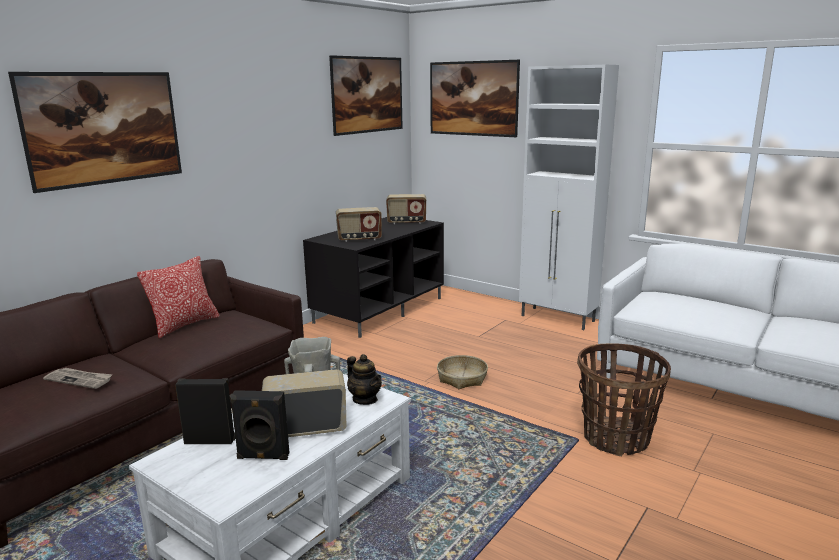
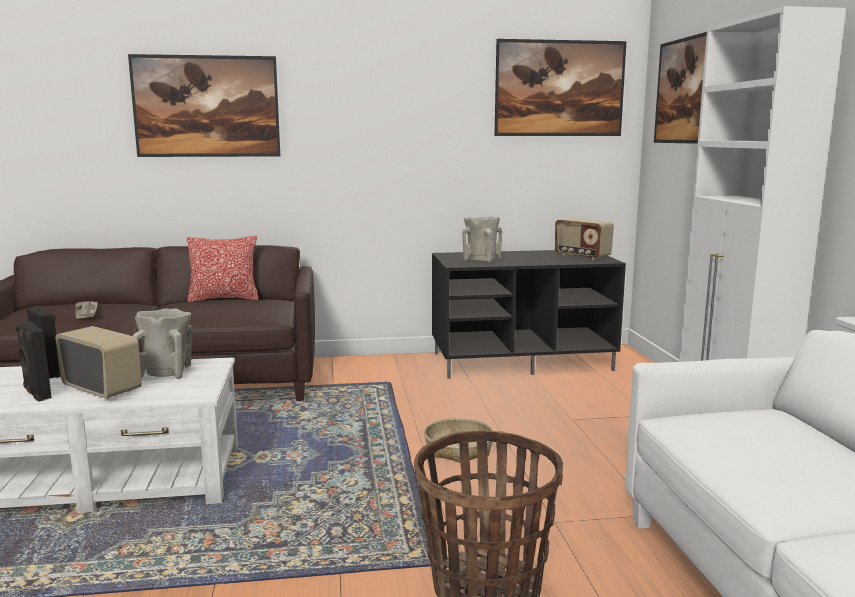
camera: 45 degrees right, 5 degrees down
(359, 239) = (481, 260): radio -> beige vase
(365, 399) = (186, 388): teapot -> none

